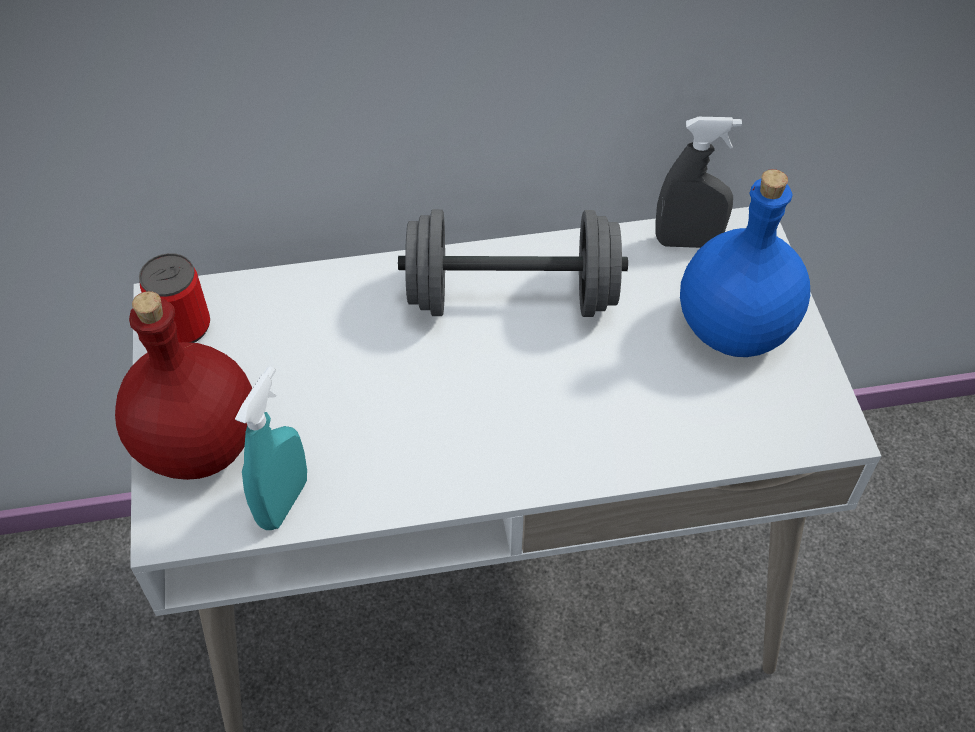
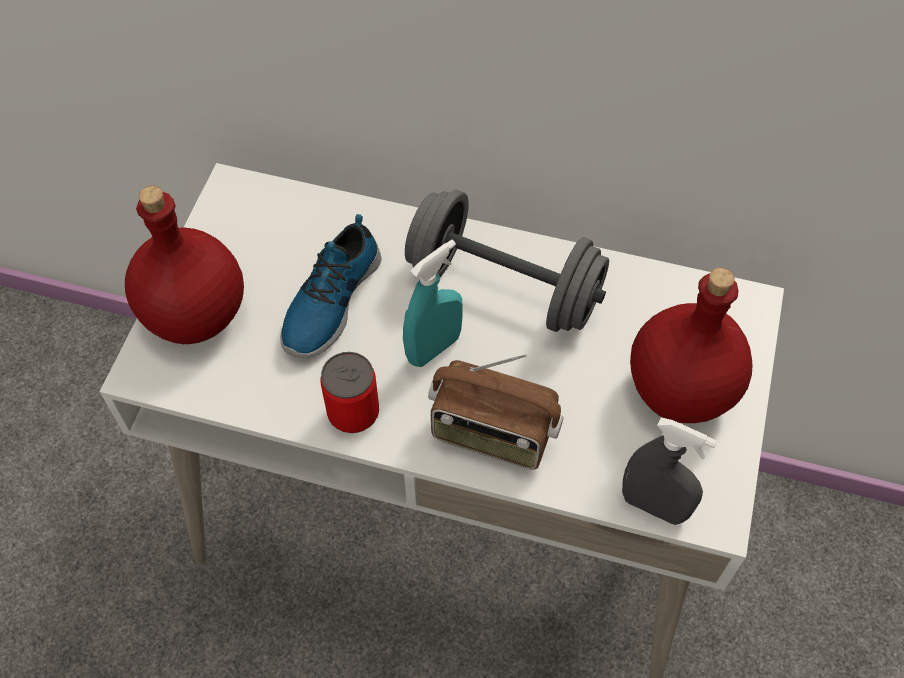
camera: 25 degrees right, 5 degrees up
(184, 327) = (234, 213): can -> can (353, 412)
(283, 502) = (233, 387): turquoise spray bottle -> turquoise spray bottle (433, 348)
(339, 375) = (329, 300): none -> shoe
(581, 441) = (492, 435): none -> radio
(687, 242) = (684, 295): grey spray bottle -> grey spray bottle (653, 506)
(732, 329) = (678, 390): blue bottle -> red bottle

